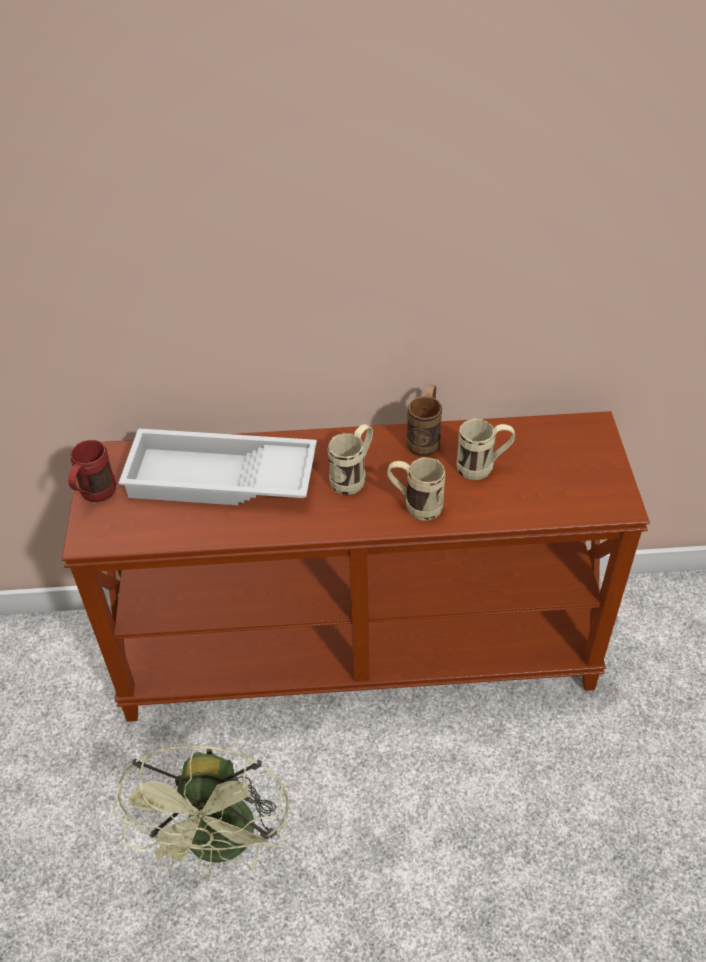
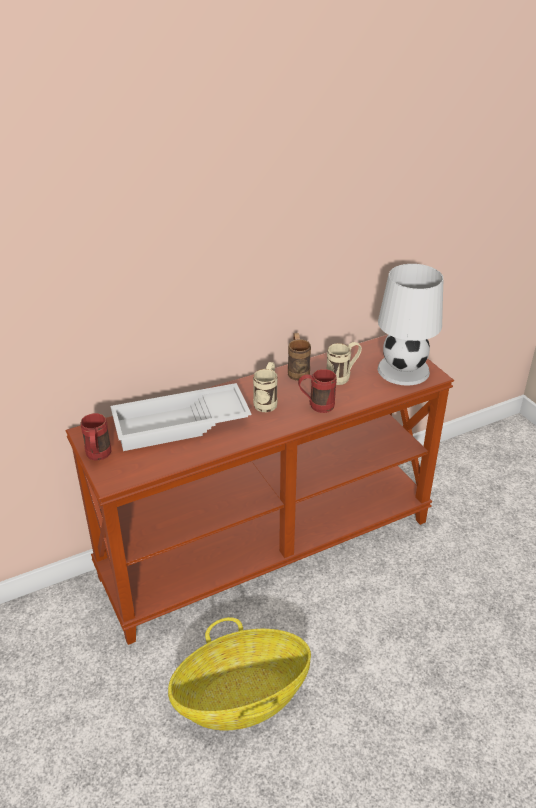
camera: 25 degrees left, 10 degrees down
(221, 846) = (241, 697): green fan -> basket
(415, 506) = (316, 406): beige mug -> red mug
(581, 482) = (404, 370): none -> white table lamp

